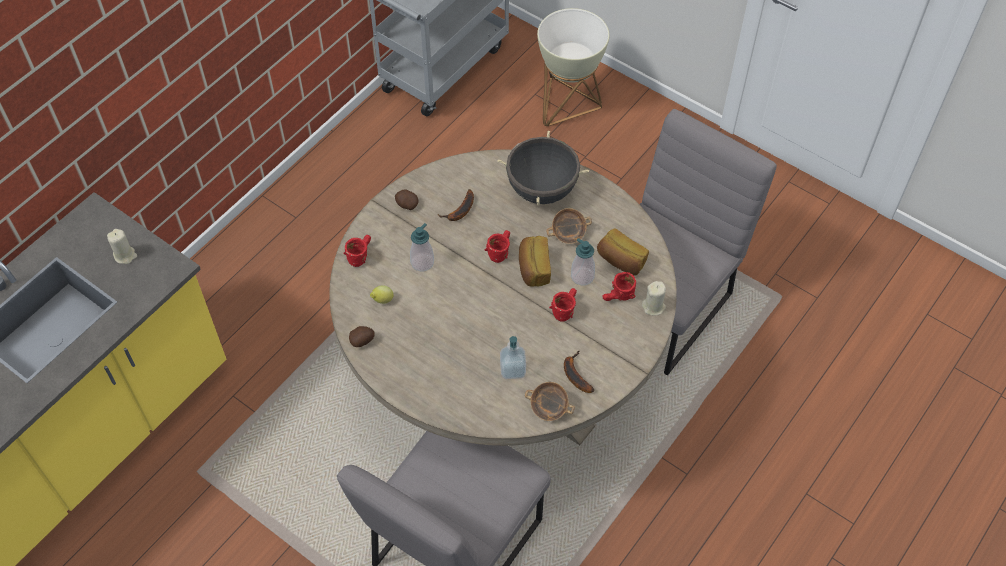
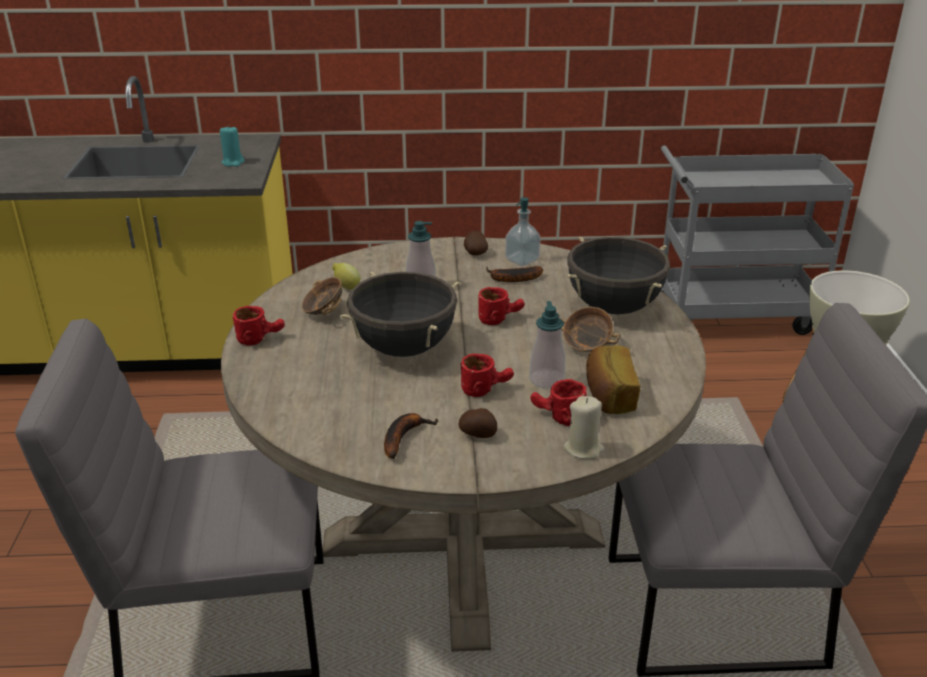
camera: 50 degrees right, 25 degrees down
(125, 255) = (233, 162): beige candle -> turquoise candle
(359, 254) = (384, 256): red mug -> red mug (260, 338)
(362, 341) = (285, 297): potato -> potato (478, 434)
(487, 319) = (403, 349): none -> black cooking pot
(512, 369) = (357, 392): soap dispenser -> soap dispenser (522, 260)
(533, 269) = (508, 346): bread -> none
(549, 409) = (331, 441): bowl -> bowl (323, 312)

